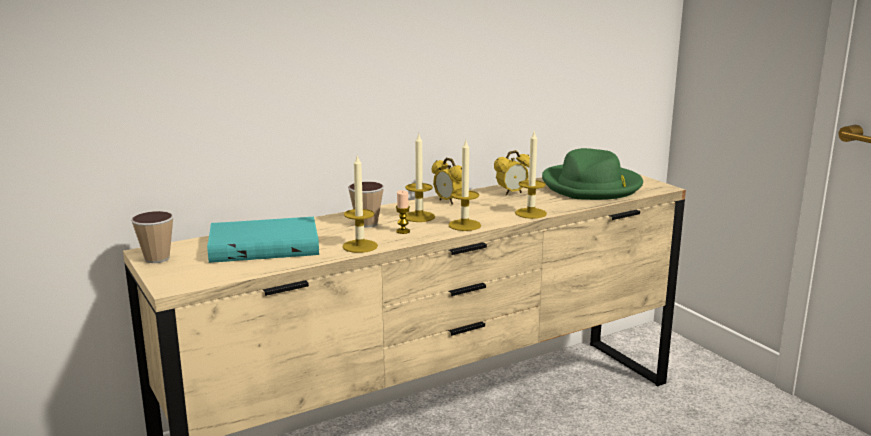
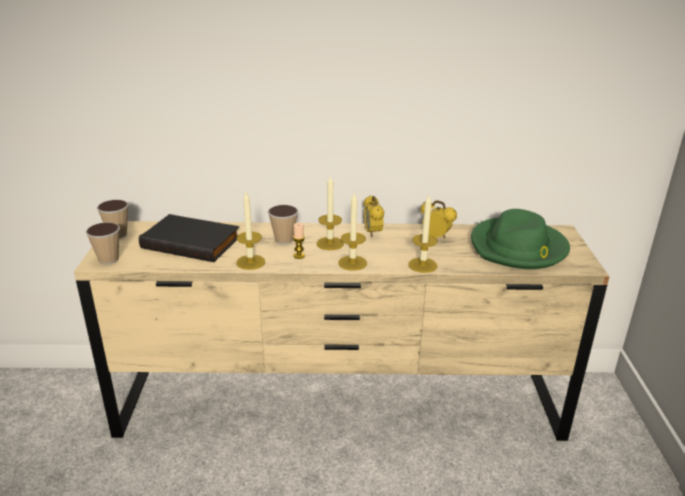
camera: 30 degrees right, 10 degrees up
(185, 280) = (108, 260): none -> cup
(265, 245) = (192, 242): turquoise book -> black book
(511, 193) = (436, 237): alarm clock -> alarm clock turned 150 degrees counterclockwise

